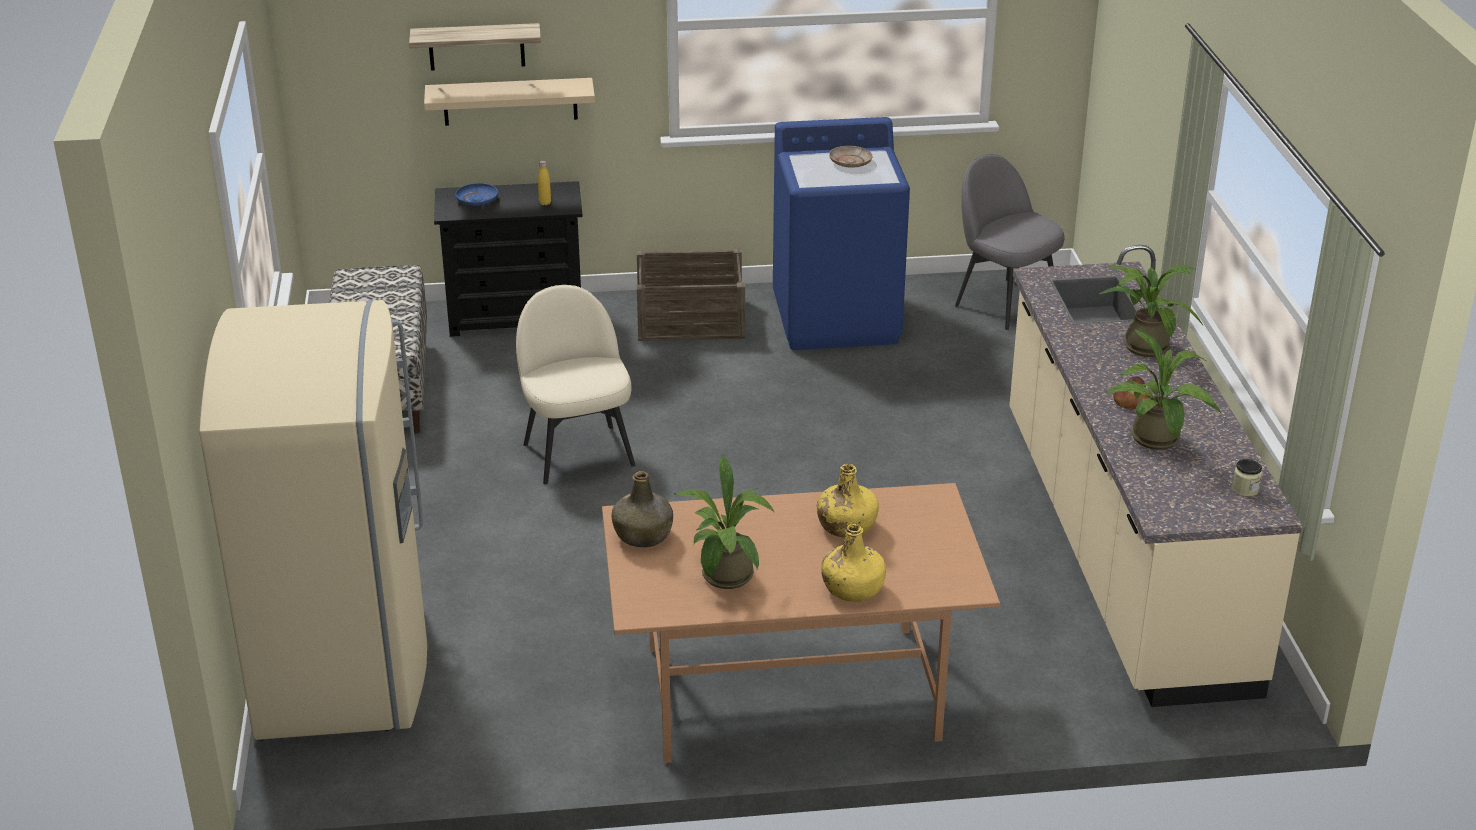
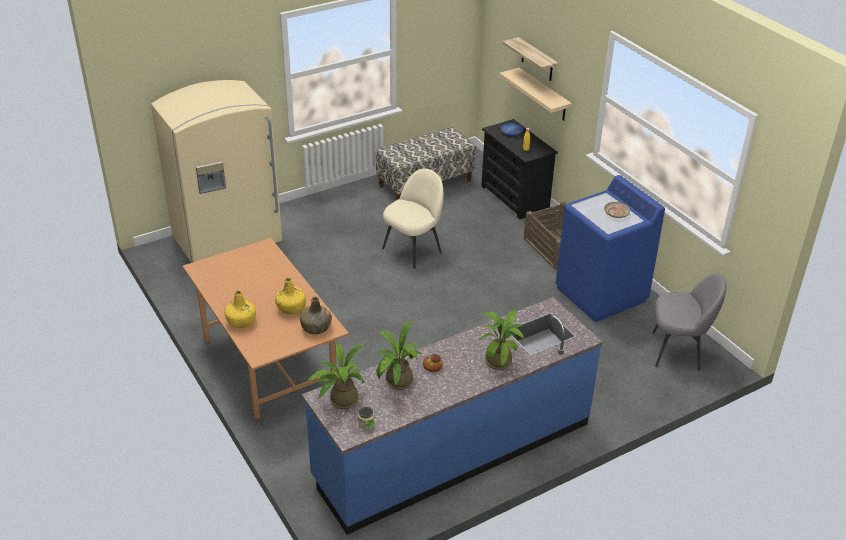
camera: 65 degrees right, 5 degrees up
(643, 535) = (254, 254): green bottle -> green bottle (316, 327)
(726, 580) = (231, 284): potted plant -> potted plant (340, 401)
(1004, 302) = (678, 351): grey chair -> grey chair turned 75 degrees clockwise
(1121, 547) = (453, 450): beige counter -> blue counter

